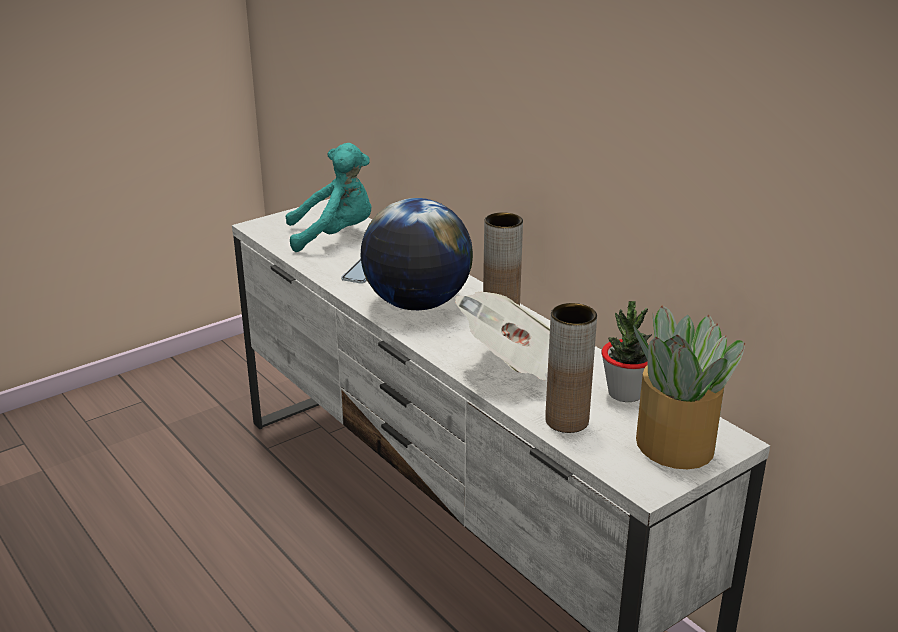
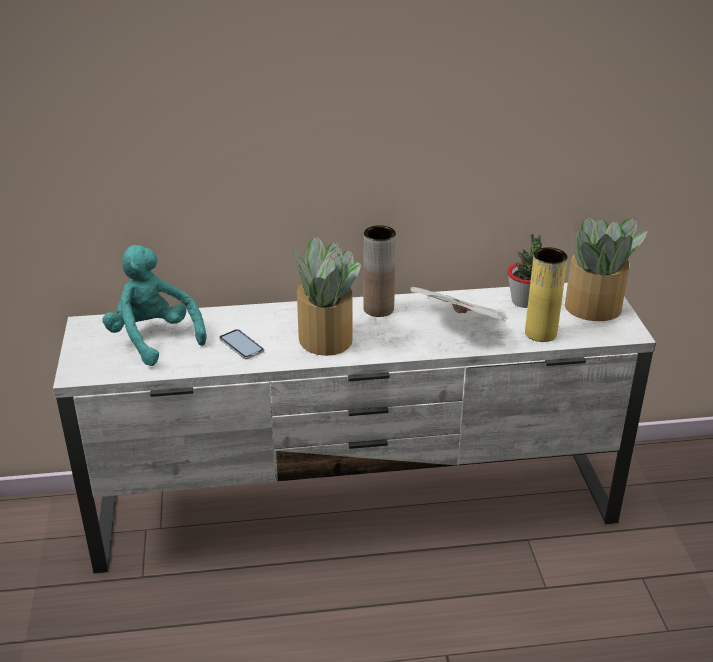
camera: 60 degrees left, 5 degrees up
(335, 235) = (153, 339): turquoise plush toy -> turquoise plush toy turned 60 degrees counterclockwise
(417, 304) = (325, 338): globe -> potted plant
(567, 421) = (540, 333): brown vase -> yellow vase

